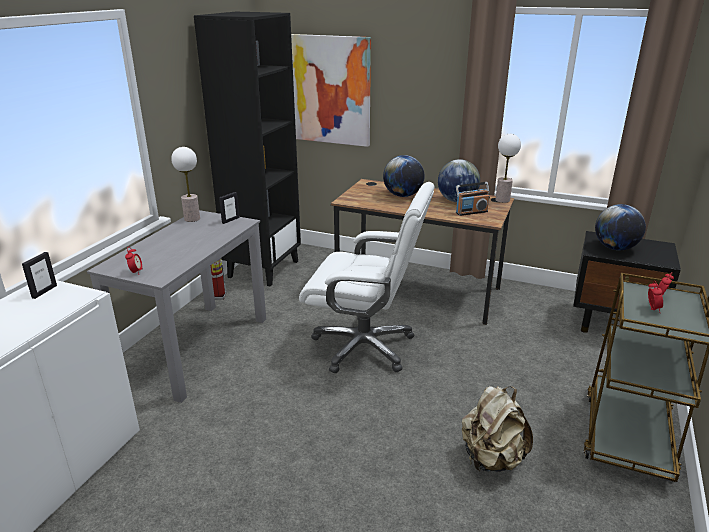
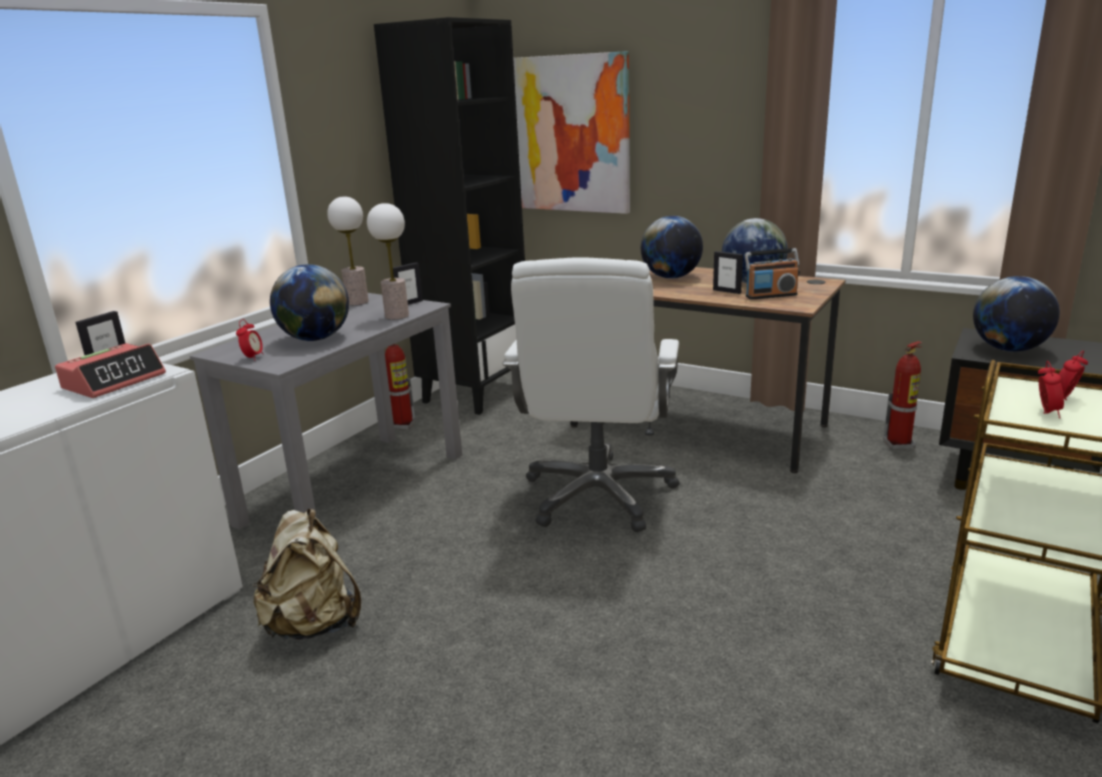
camera: 10 degrees right, 5 degrees down
(54, 304) = (114, 381): none -> alarm clock
(175, 254) = (315, 339): none -> globe
(365, 346) = (598, 495): white office chair -> white office chair turned 75 degrees clockwise
(442, 208) = (727, 291): none -> picture frame
(491, 459) = (769, 663): beige backpack -> beige backpack (314, 625)
(502, 200) = (825, 281): table lamp -> table lamp (397, 316)
(545, 301) = (899, 444): none -> fire extinguisher

